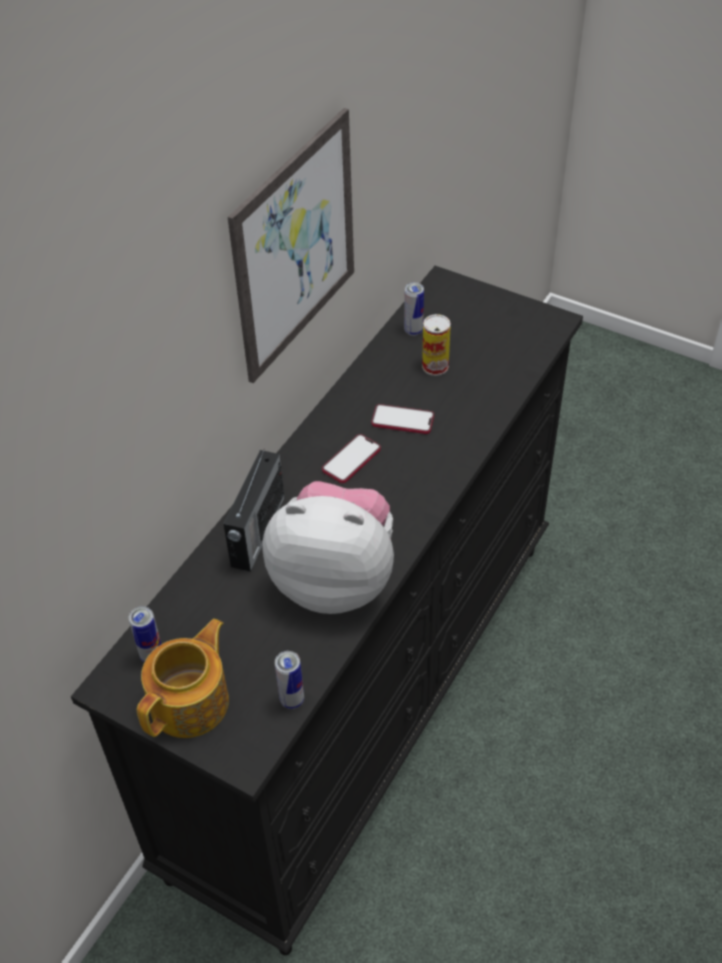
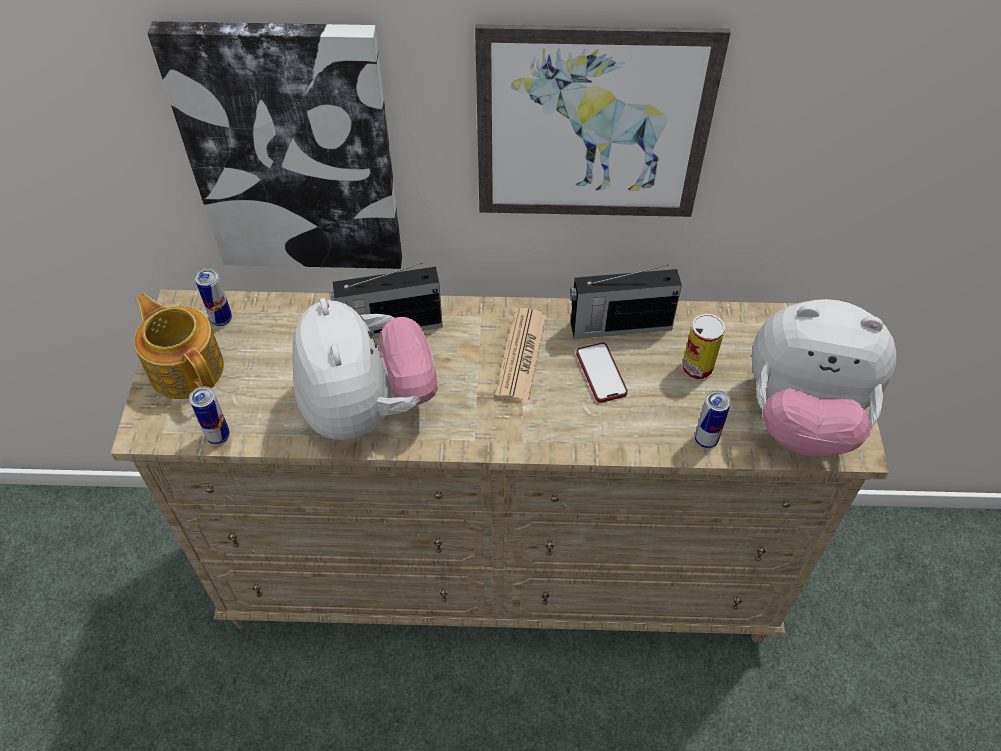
camera: 60 degrees right, 5 degrees up
(136, 444) = (292, 152): none -> picture
(191, 702) = (186, 367): teapot -> teapot turned 135 degrees counterclockwise
(351, 460) = (521, 355): phone -> newspaper
(364, 391) = (618, 326): none -> radio
(369, 698) = (502, 572): black dresser -> beige dresser
(413, 331) = (734, 328): can -> can (706, 440)
(513, 333) = (802, 416): none -> plush toy

